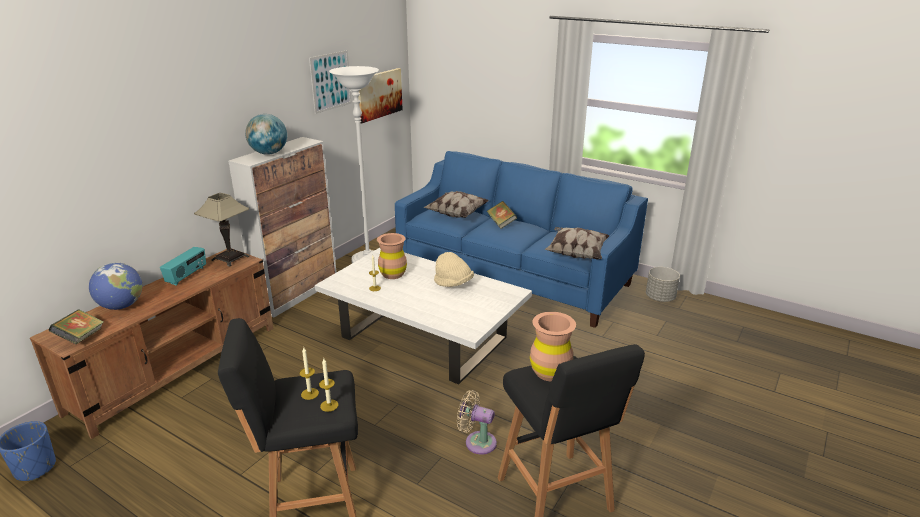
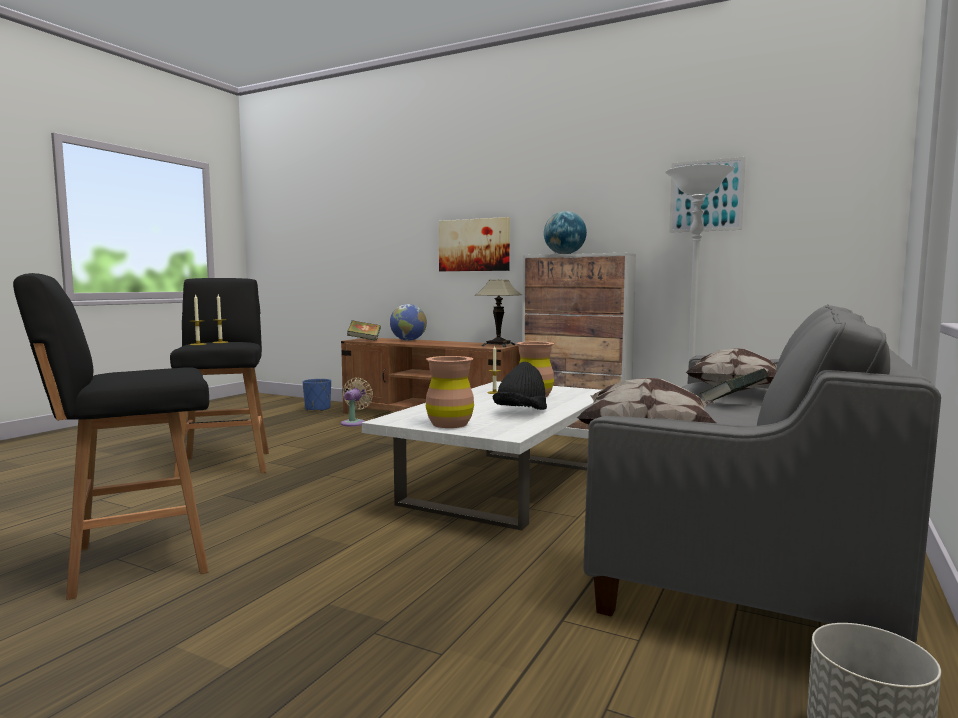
camera: 85 degrees right, 20 degrees down
(187, 276) = (460, 343): radio -> none
(378, 94) = (810, 226): picture -> picture (474, 245)
(453, 284) = (520, 412): beige hat -> black hat
(477, 442) = (272, 517): beige fan -> beige fan (354, 423)
(514, 276) = (754, 535): blue sofa -> grey sofa
(550, 372) = (167, 370): brown vase -> brown vase (449, 424)

